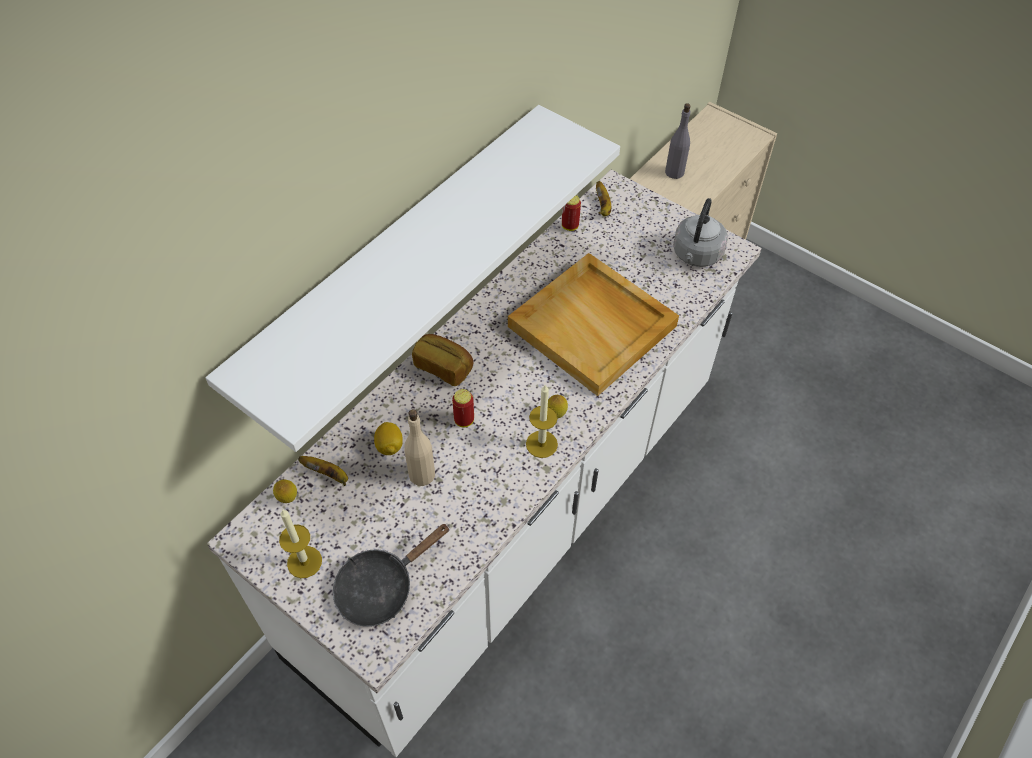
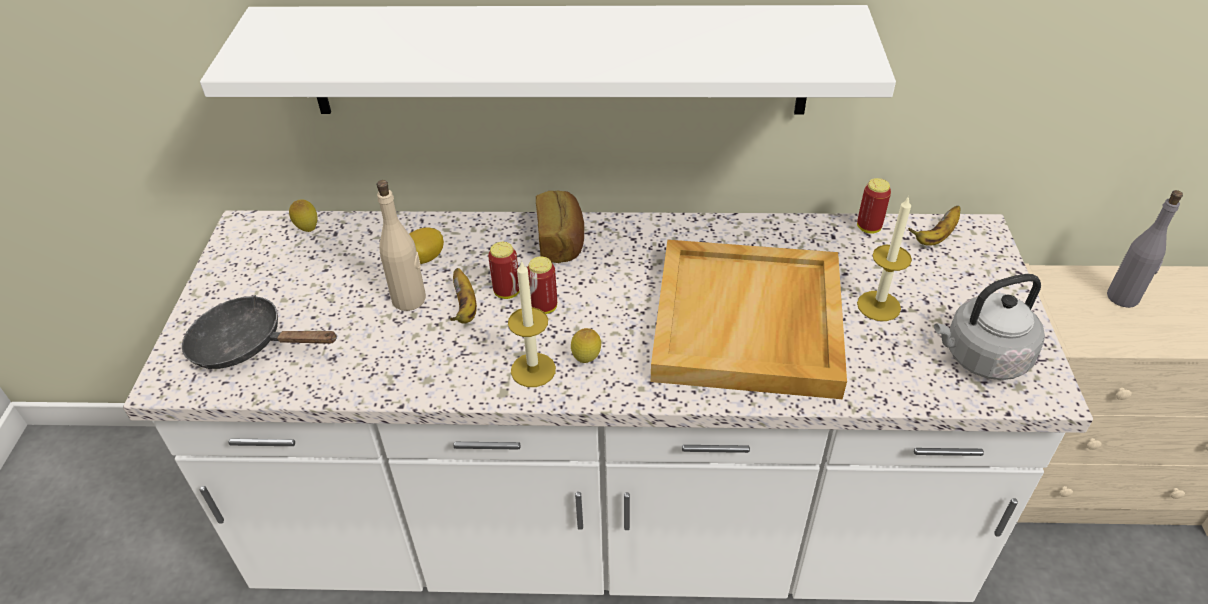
camera: 55 degrees right, 10 degrees down
(304, 562) = (243, 277): candle -> candle (878, 306)
(328, 474) = (356, 238): banana -> banana (465, 308)
(495, 410) = (544, 307): none -> can

